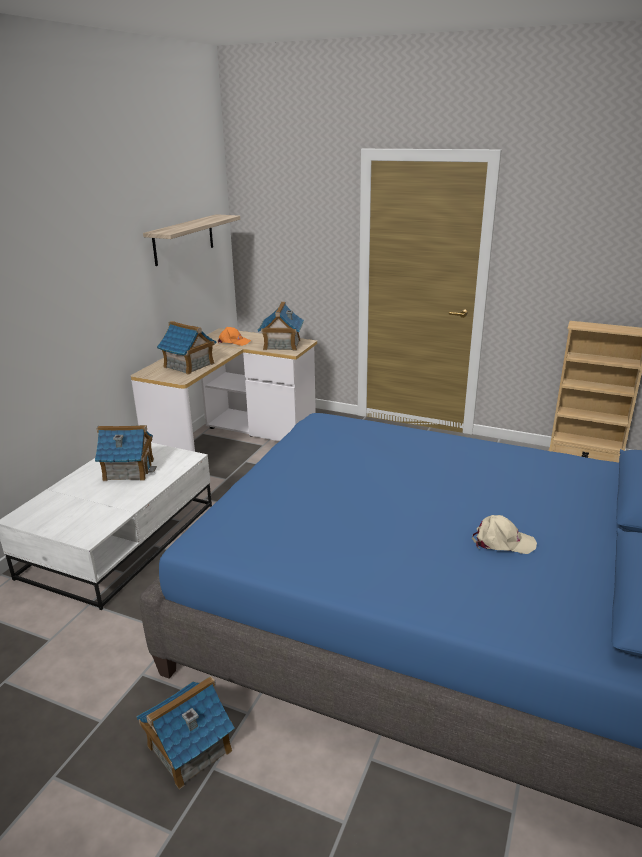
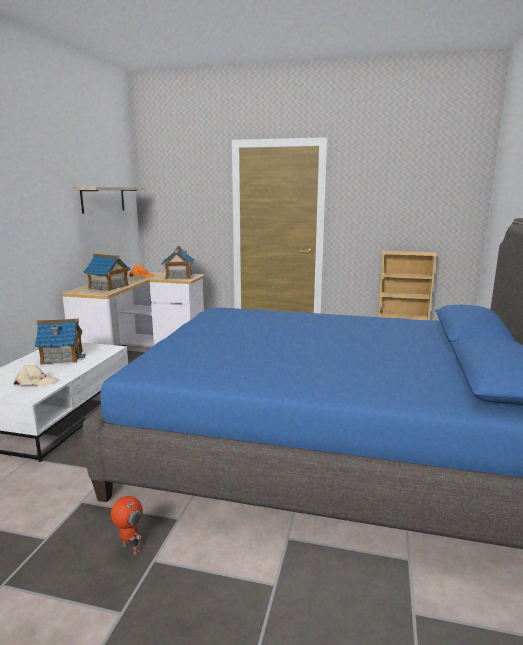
camera: 10 degrees left, 10 degrees down
(188, 749) = (129, 549): toy house -> toy robot
(502, 542) = (371, 358): beige cap -> beige cap (35, 382)

